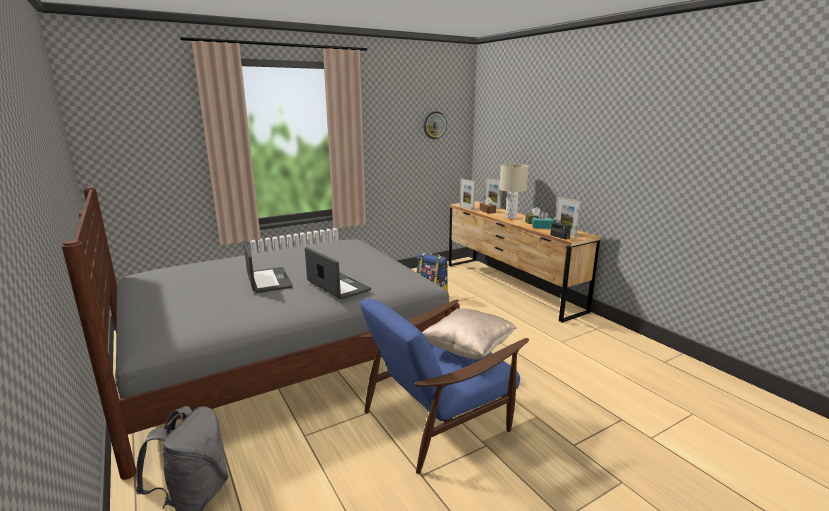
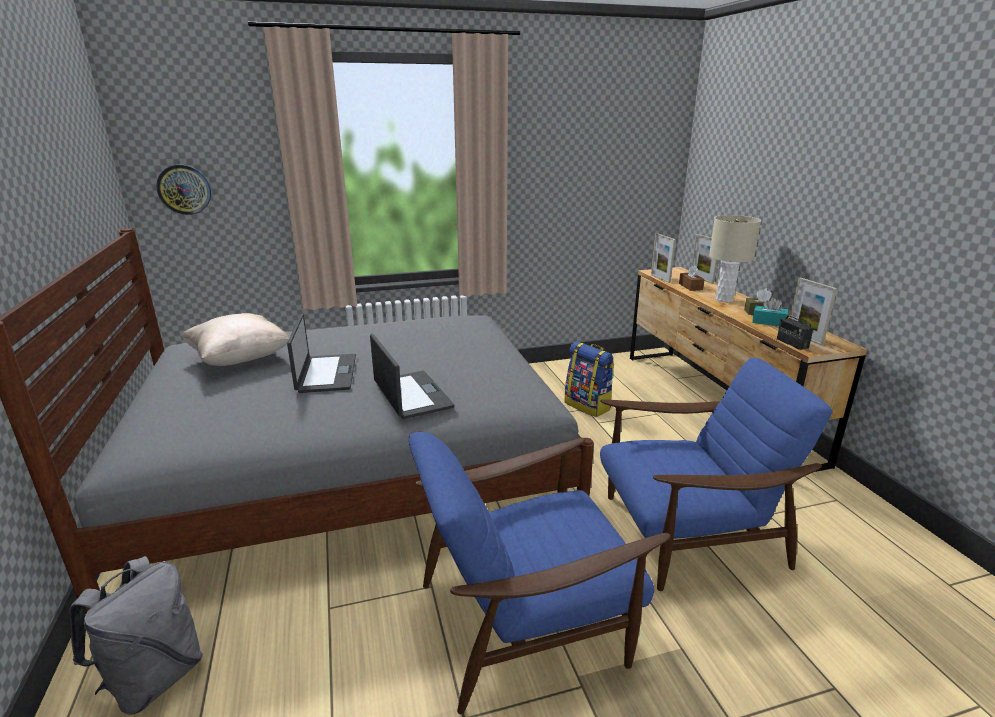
camera: 15 degrees right, 5 degrees up
(434, 125) = (624, 150): wall clock -> wall clock (184, 189)
(467, 349) = (580, 525): beige pillow -> beige pillow (240, 359)
(519, 358) = (688, 533): none -> blue armchair

